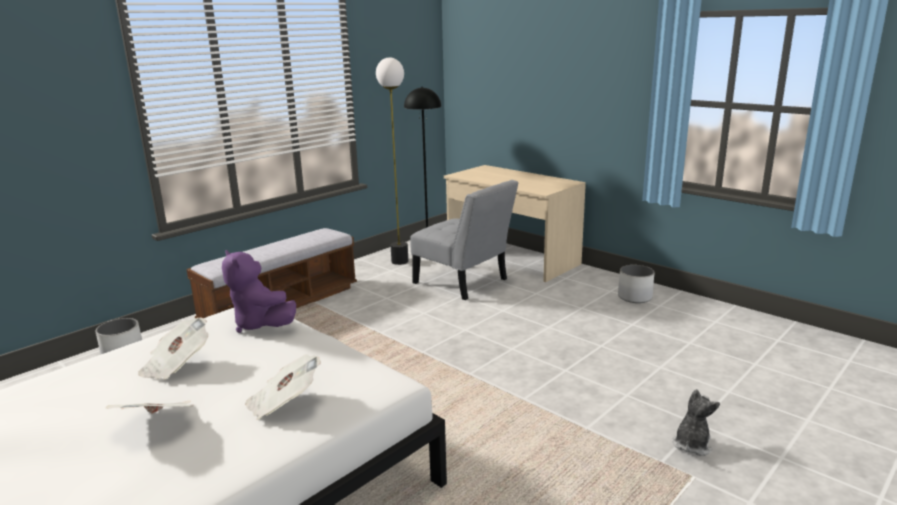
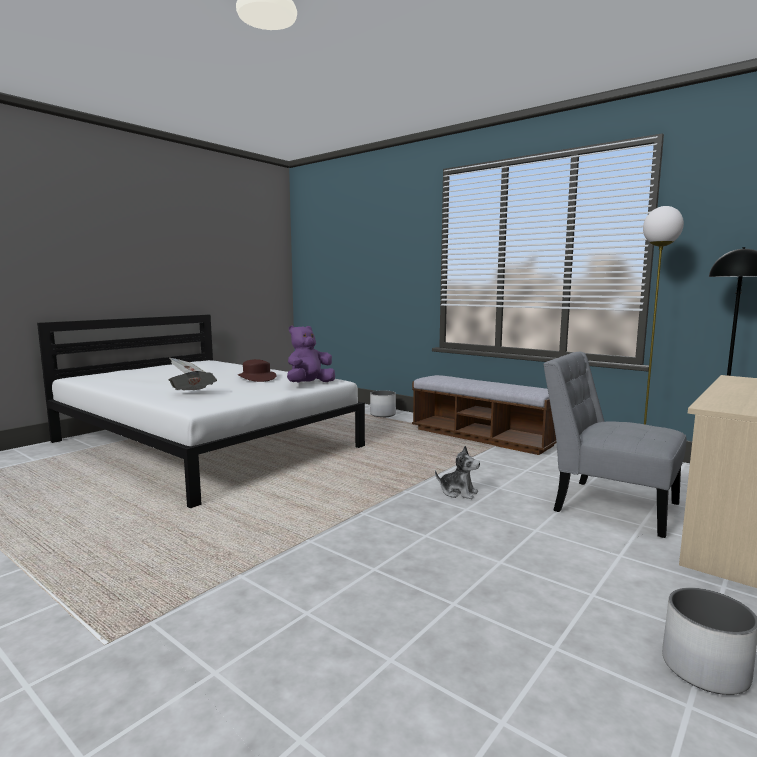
camera: 85 degrees right, 10 degrees down
(176, 365) = (256, 378): newspaper -> brown hat
(464, 283) = (608, 505): grey chair -> grey chair turned 90 degrees clockwise
(691, 444) = (169, 655): plush toy -> plush toy (458, 492)

